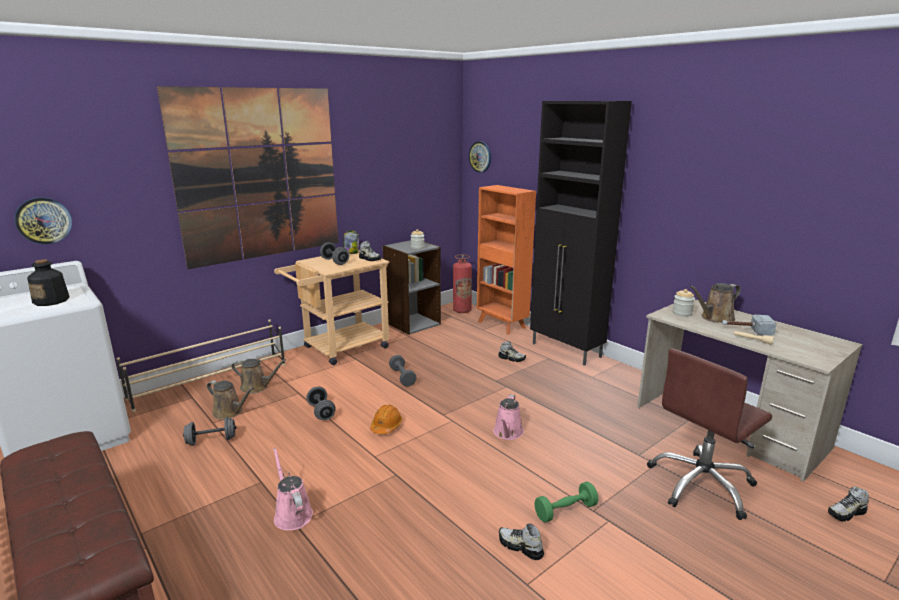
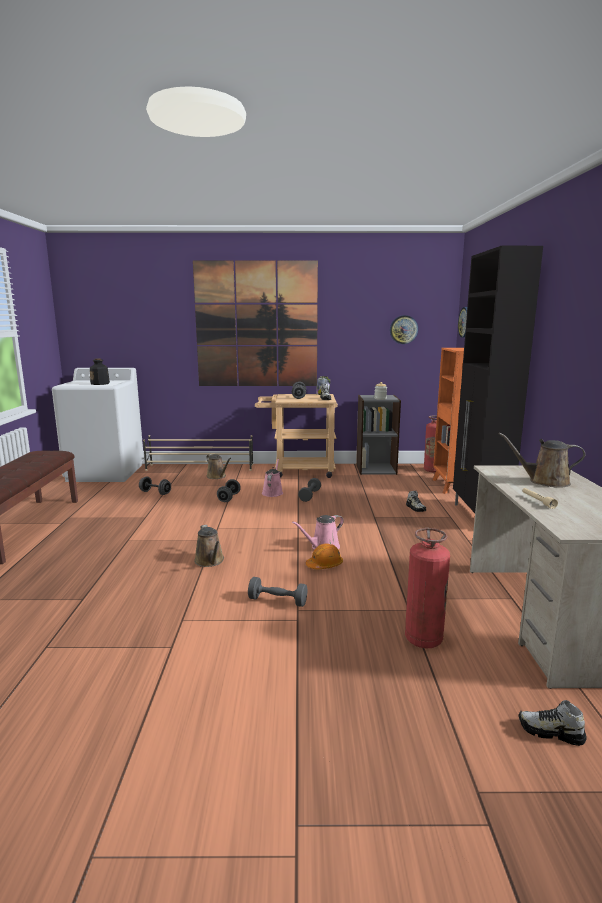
camera: 40 degrees right, 5 degrees down
(43, 220) = (122, 341): wall clock -> wall clock (403, 329)
(230, 412) = (184, 483): brown watering can -> brown watering can (210, 561)
(292, 514) = (133, 535): pink watering can -> pink watering can (272, 492)
(386, 426) = (251, 516): orange hard hat -> orange hard hat (324, 565)
(520, 547) = (213, 603): shoe -> none
(565, 511) = (277, 601): green dumbbell -> grey dumbbell
(682, 313) = (516, 472): jar -> none
(701, 485) = (423, 639): brown office chair -> fire extinguisher
(746, 330) = (554, 495): hammer -> none

